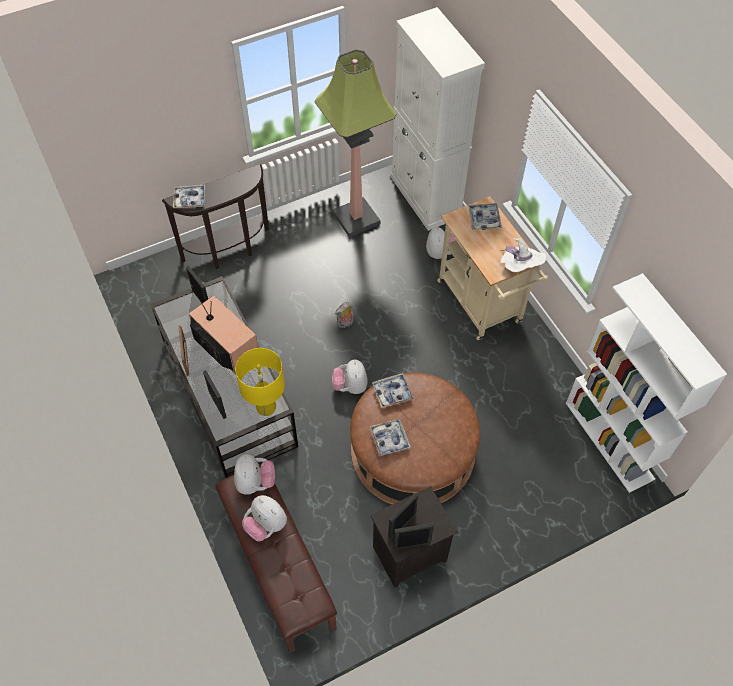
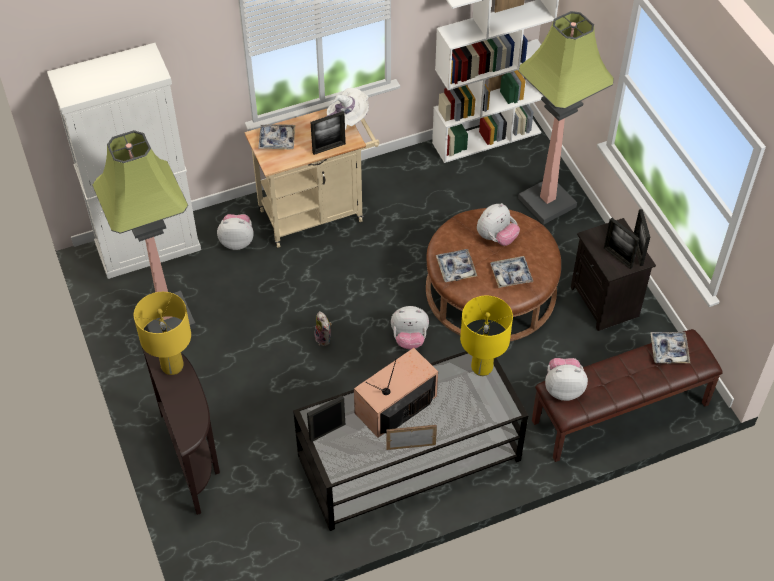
camera: 85 degrees left, 5 degrees down
(190, 199) = (188, 422): tray -> tray (669, 350)
(217, 405) = (475, 414): picture frame -> picture frame (329, 148)
(241, 184) = (173, 366): none -> yellow table lamp
(266, 525) = (611, 379): plush toy -> plush toy (496, 238)
(531, 500) = (548, 203): none -> floor lamp

